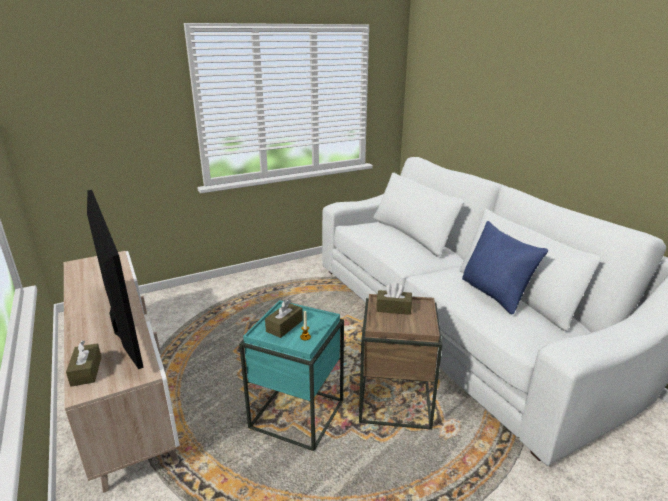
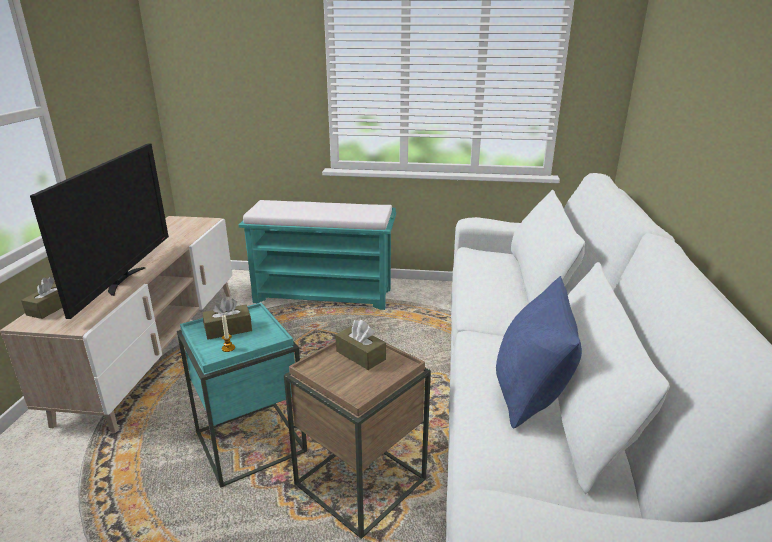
camera: 35 degrees right, 0 degrees up
(225, 294) = (325, 295): none -> turquoise bench

